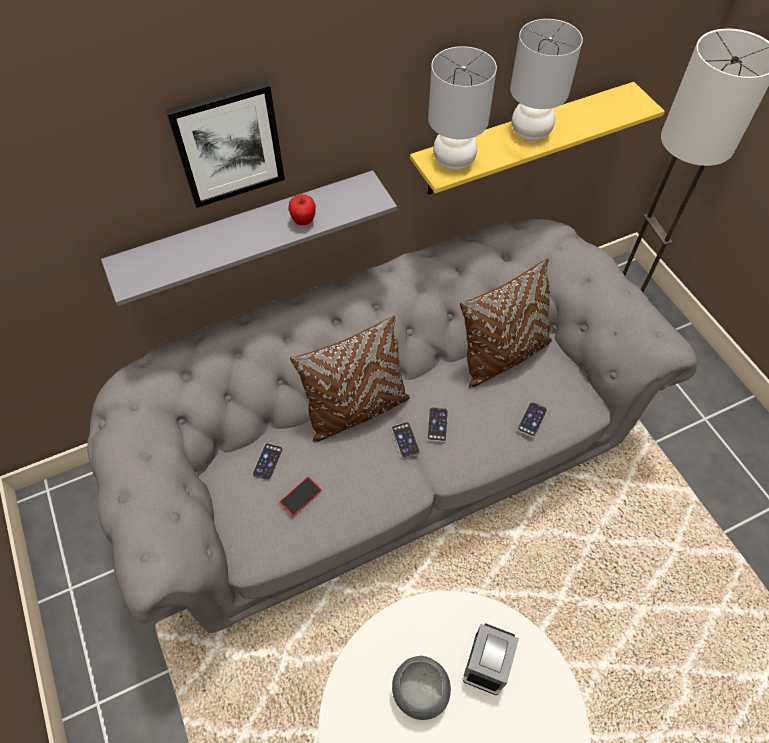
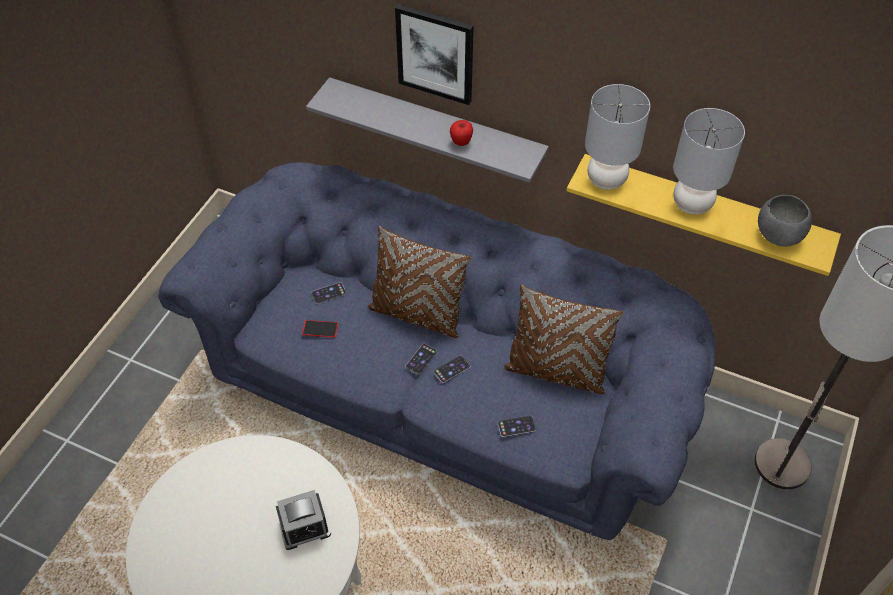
camera: 50 degrees right, 5 degrees down
(385, 454) = (445, 390): grey sofa -> blue sofa
(420, 690) = (252, 500): grey bowl -> grey bowl (779, 235)

